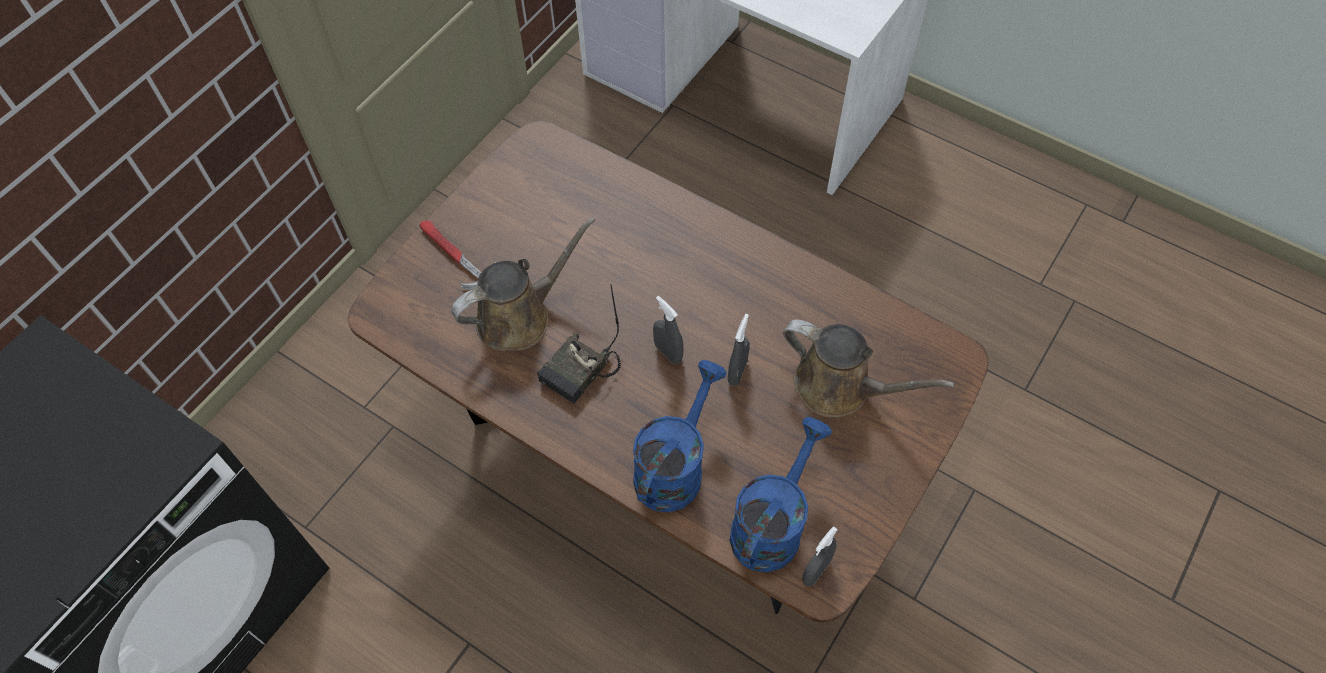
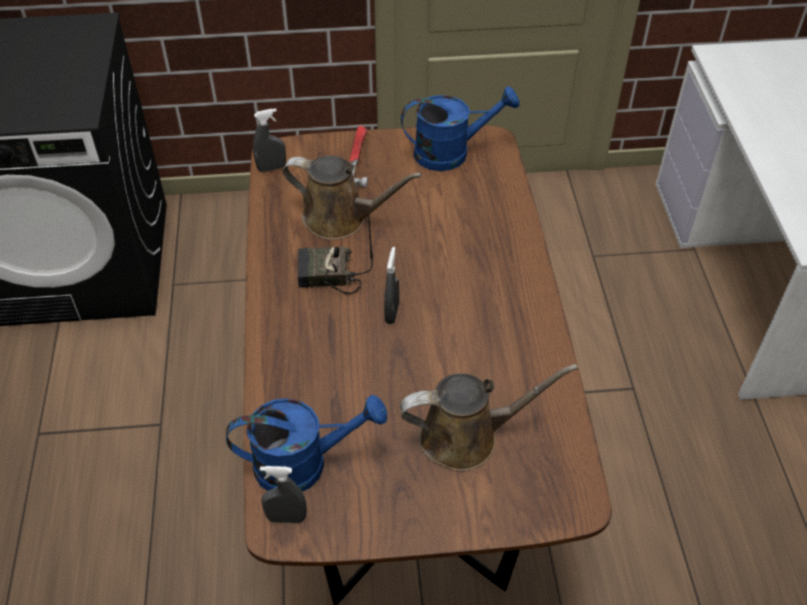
camera: 50 degrees right, 10 degrees down
(674, 466) = (300, 374): blue watering can -> blue watering can (451, 152)
(737, 372) = (415, 363): grey spray bottle -> grey spray bottle (271, 168)
(840, 387) = (467, 436): brown watering can -> brown watering can turned 90 degrees counterclockwise

